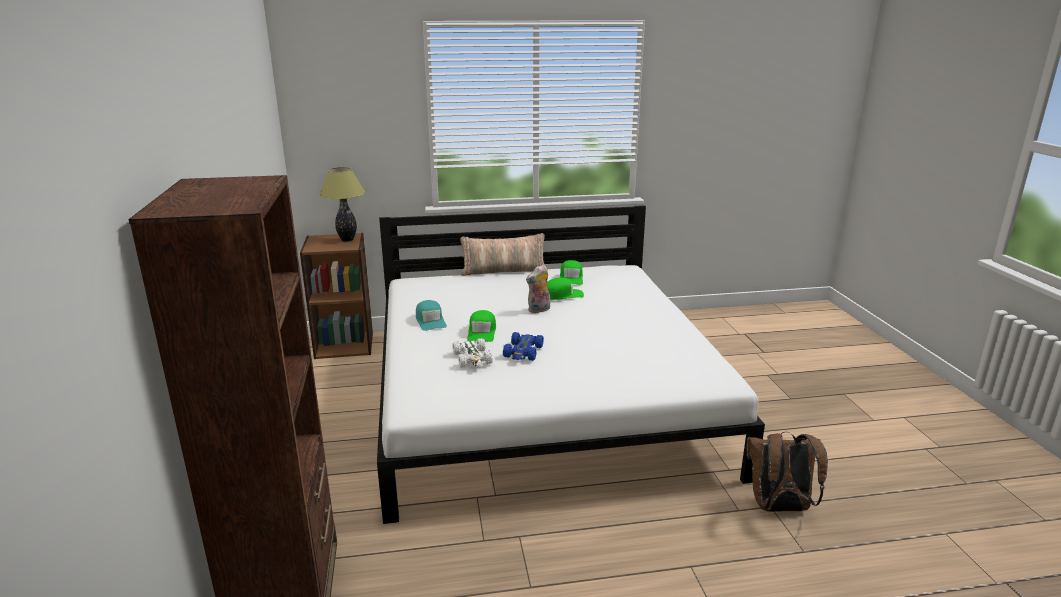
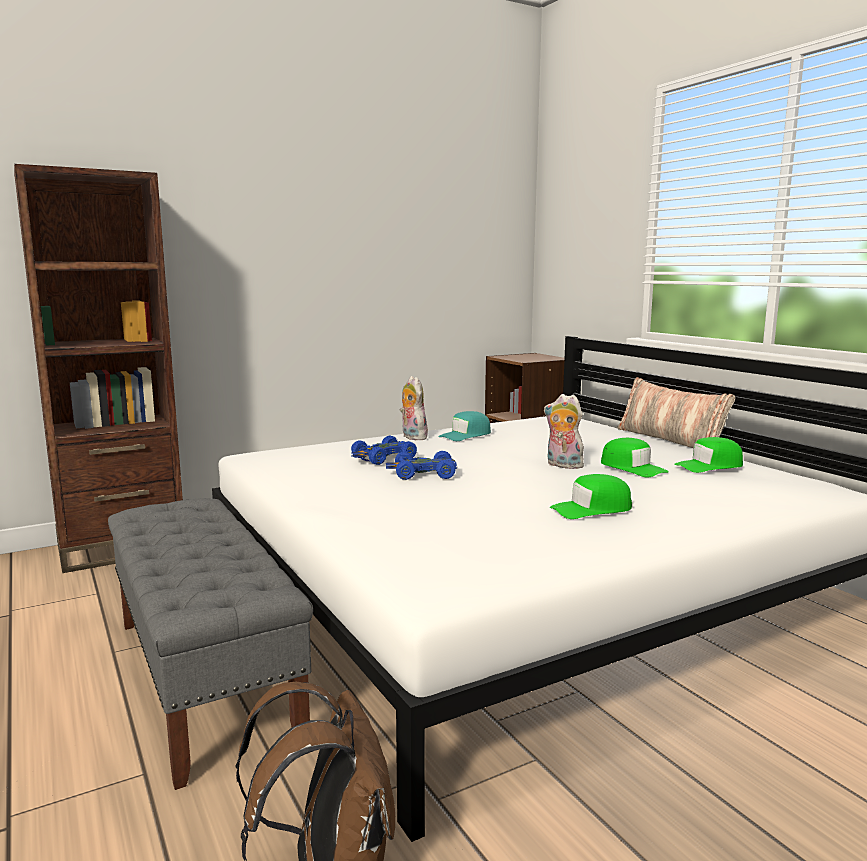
camera: 70 degrees right, 10 degrees down
(347, 240) = (543, 358): table lamp -> none
(415, 339) = (412, 437): none -> plush toy
(472, 359) = (383, 458): white toy car -> blue toy car
(482, 332) = (459, 453): green cap -> green cap (592, 509)
(591, 538) = (205, 678): none -> grey bench

